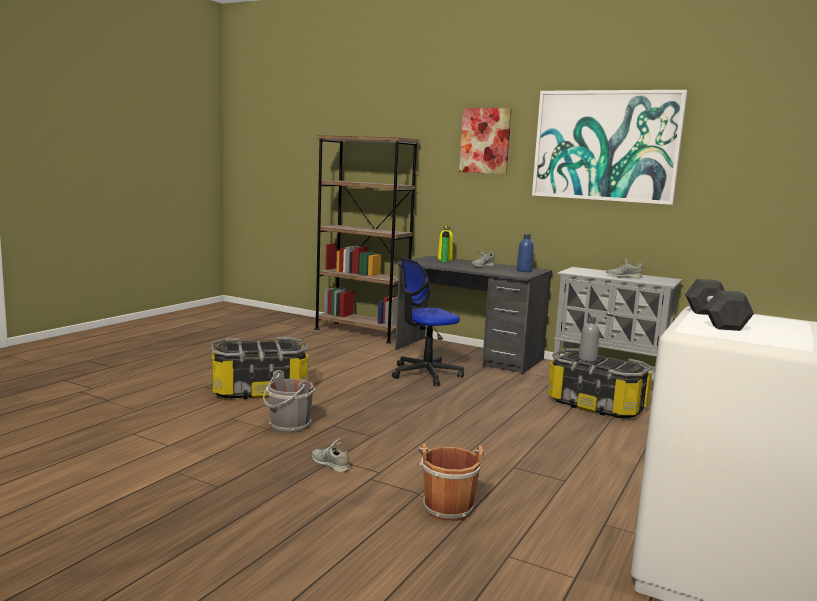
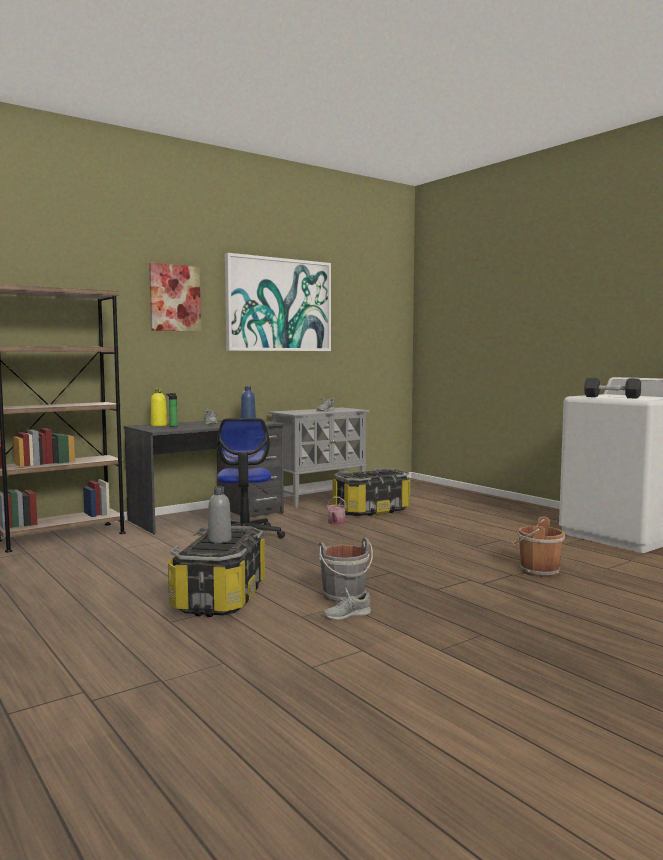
camera: 65 degrees left, 5 degrees down
(330, 464) = (446, 591): grey shoe -> grey shoe (347, 615)
(516, 397) = (336, 523): none -> watering can
(587, 359) = (362, 475): grey bottle -> grey bottle (219, 540)

